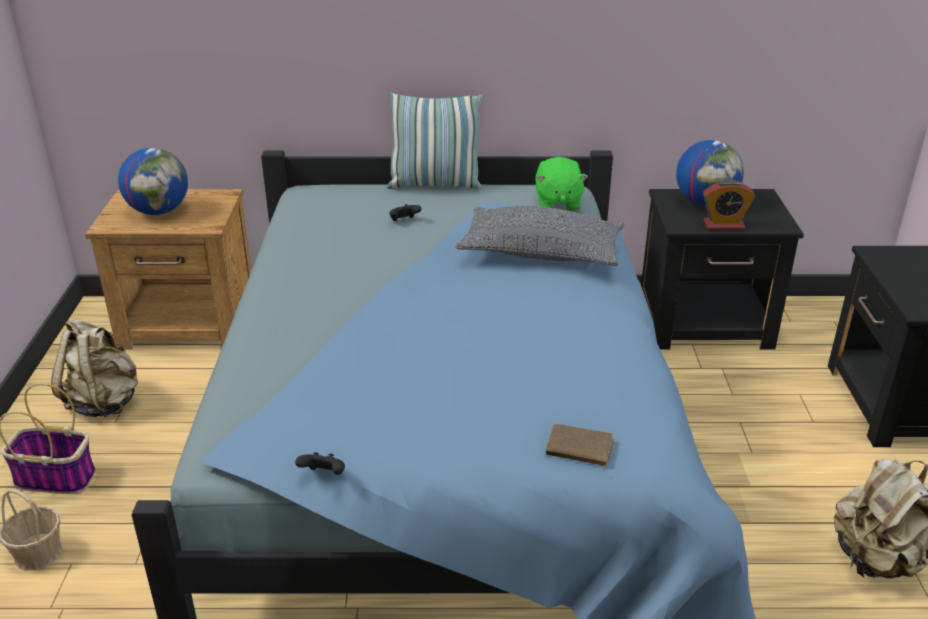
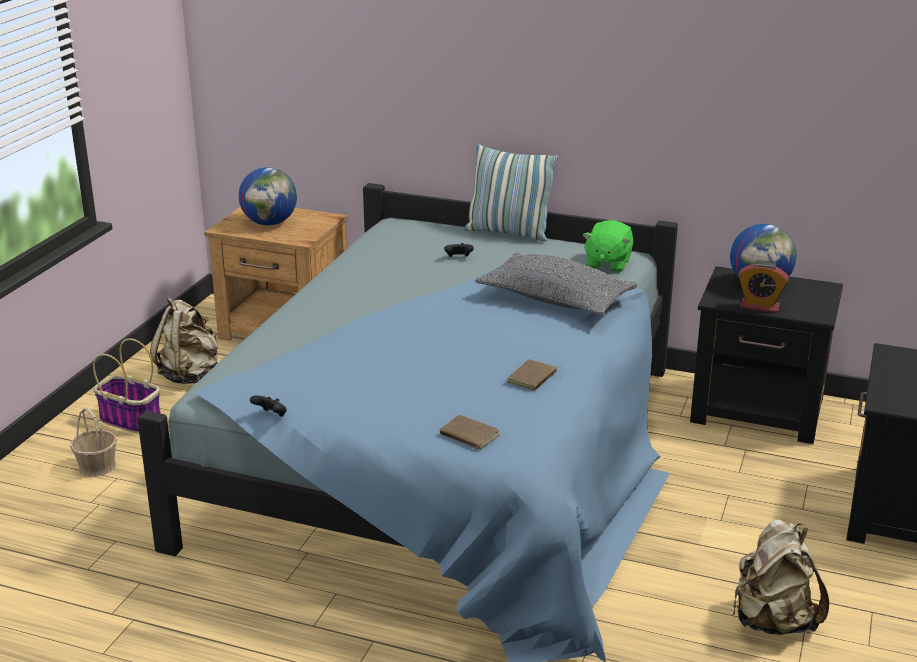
camera: 20 degrees right, 5 degrees down
(592, 355) = (533, 378): none -> brown book

